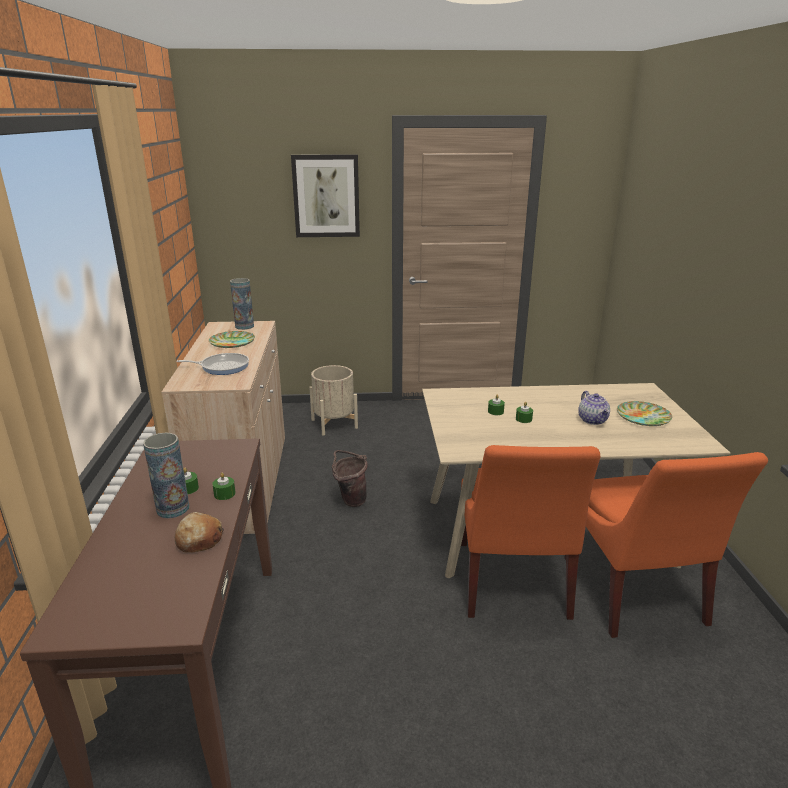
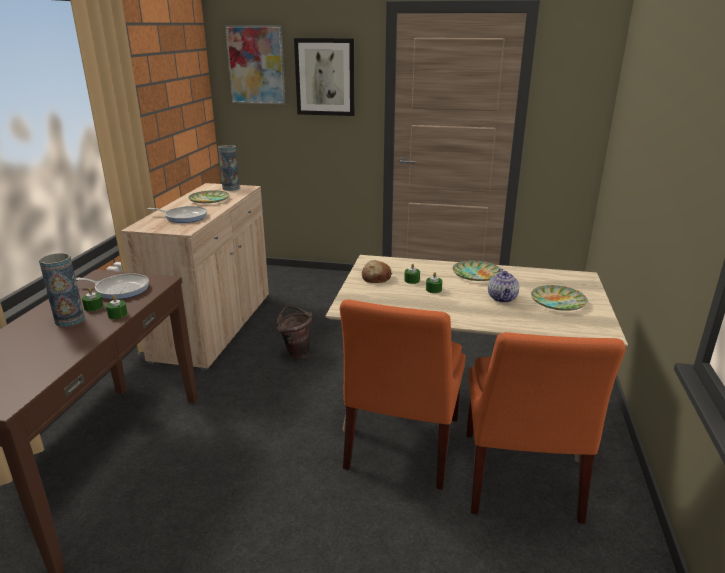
camera: 15 degrees right, 0 degrees up
(199, 539) = (69, 345): bread -> bread (376, 278)
(201, 462) = (120, 289): none -> frying pan
(246, 184) = (256, 65): none -> picture
(334, 424) = (318, 288): beige planter -> none
(550, 397) = (476, 274): none -> plate

